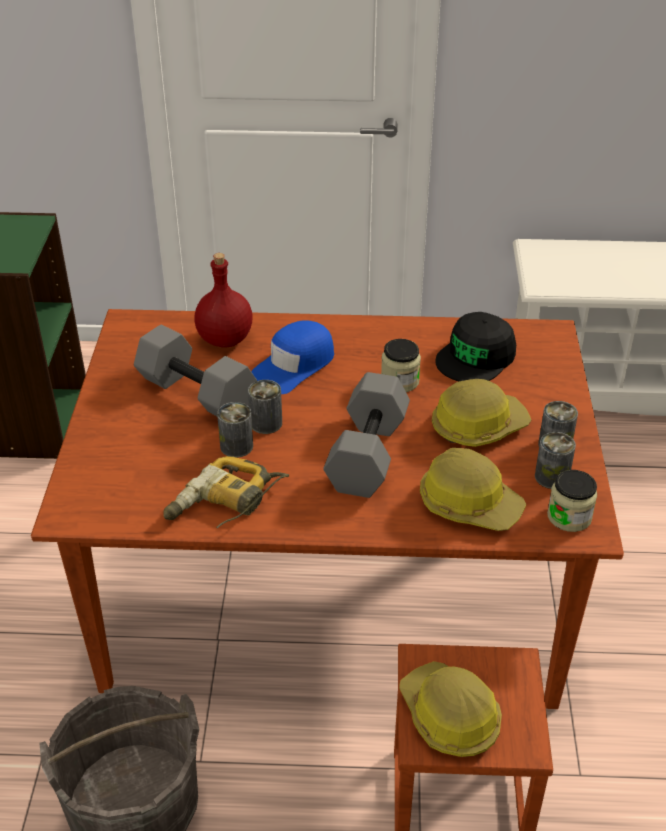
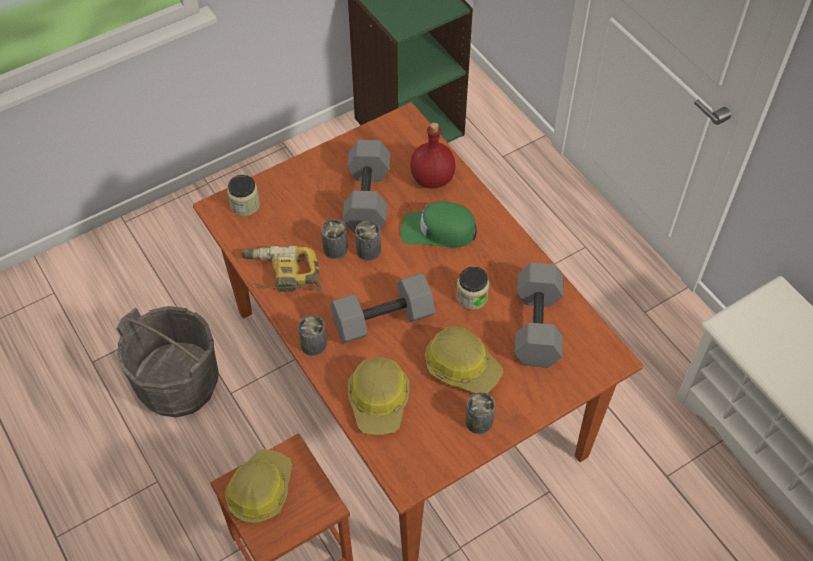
camera: 55 degrees right, 15 degrees up
(294, 365) = (438, 230): blue cap -> green cap
(476, 357) = (538, 327): black cap -> grey dumbbell
(551, 477) = (443, 435): can -> can (313, 344)
(569, 516) = (411, 464): jar -> jar (245, 205)

